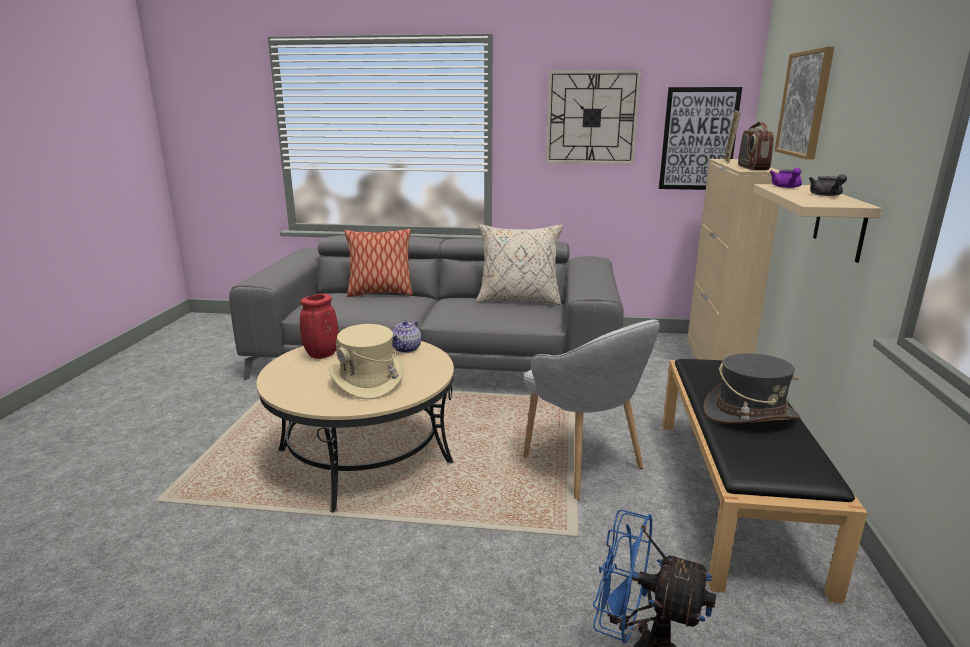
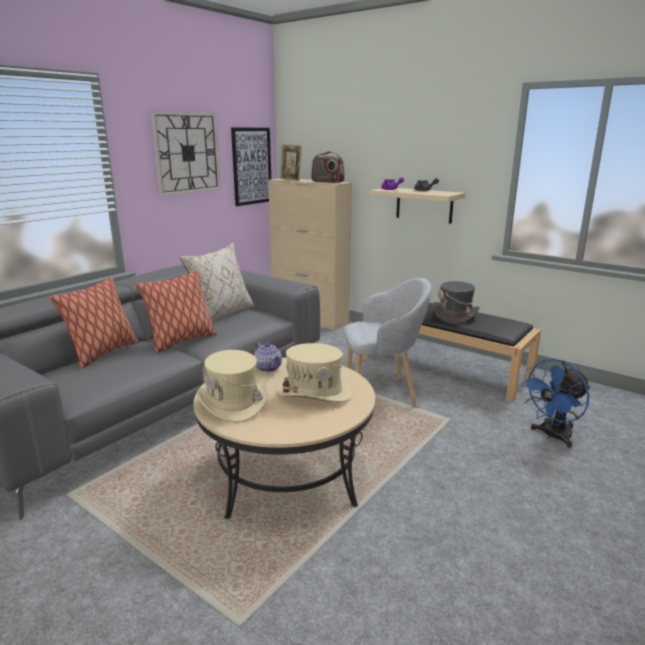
camera: 60 degrees left, 0 degrees up
(322, 355) = (233, 403): red vase -> beige hat
(435, 306) = (181, 341): none -> pillow
(805, 104) = (355, 139): picture -> none

